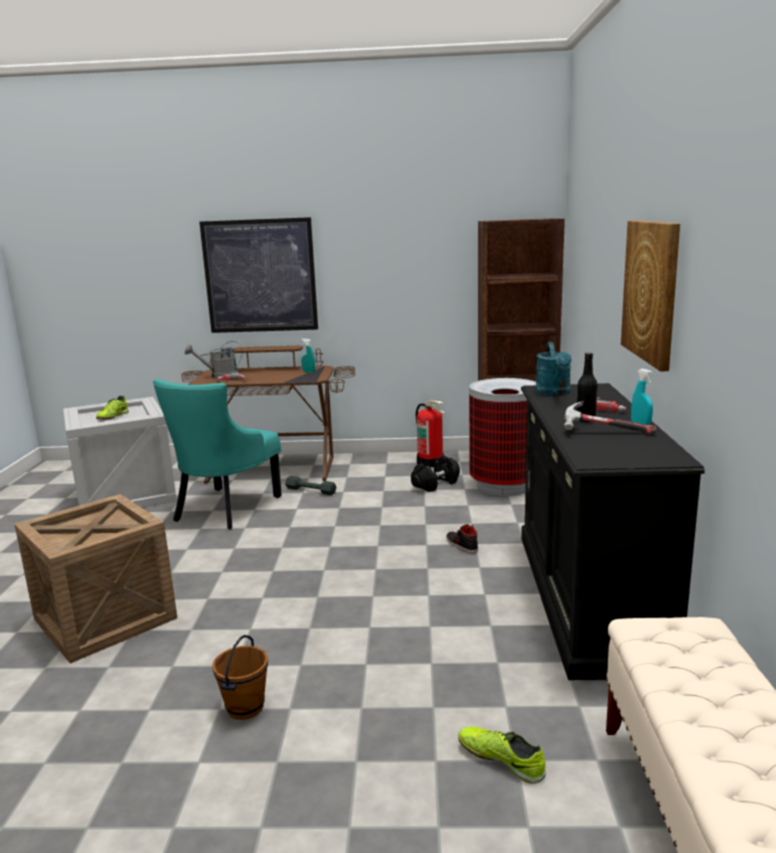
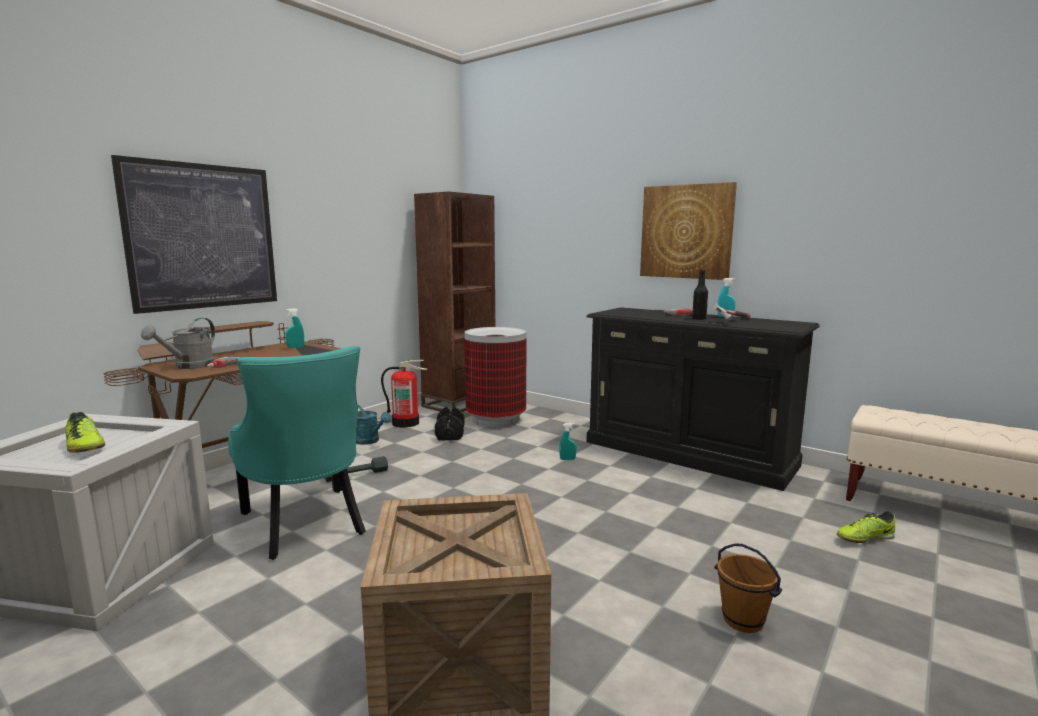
camera: 55 degrees left, 5 degrees down
(461, 545) = (567, 459): black shoe -> turquoise spray bottle
(554, 393) = (624, 313): turquoise watering can -> turquoise watering can (369, 441)

